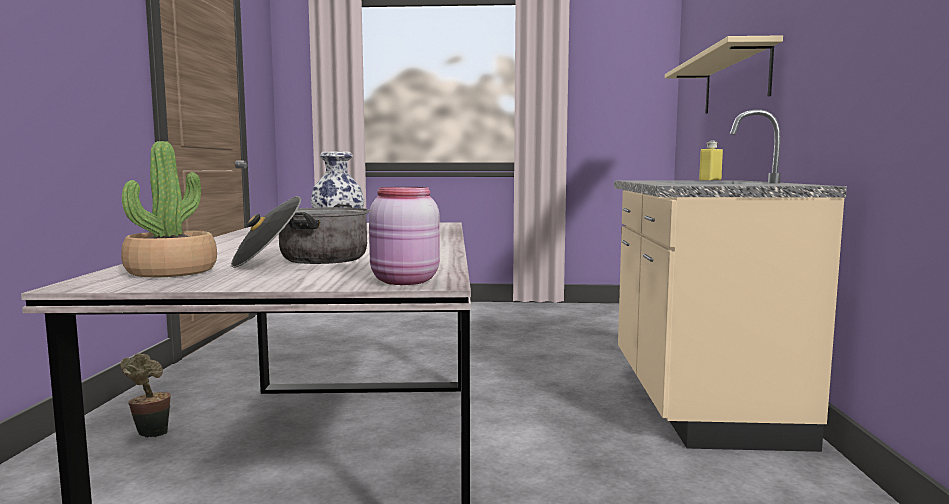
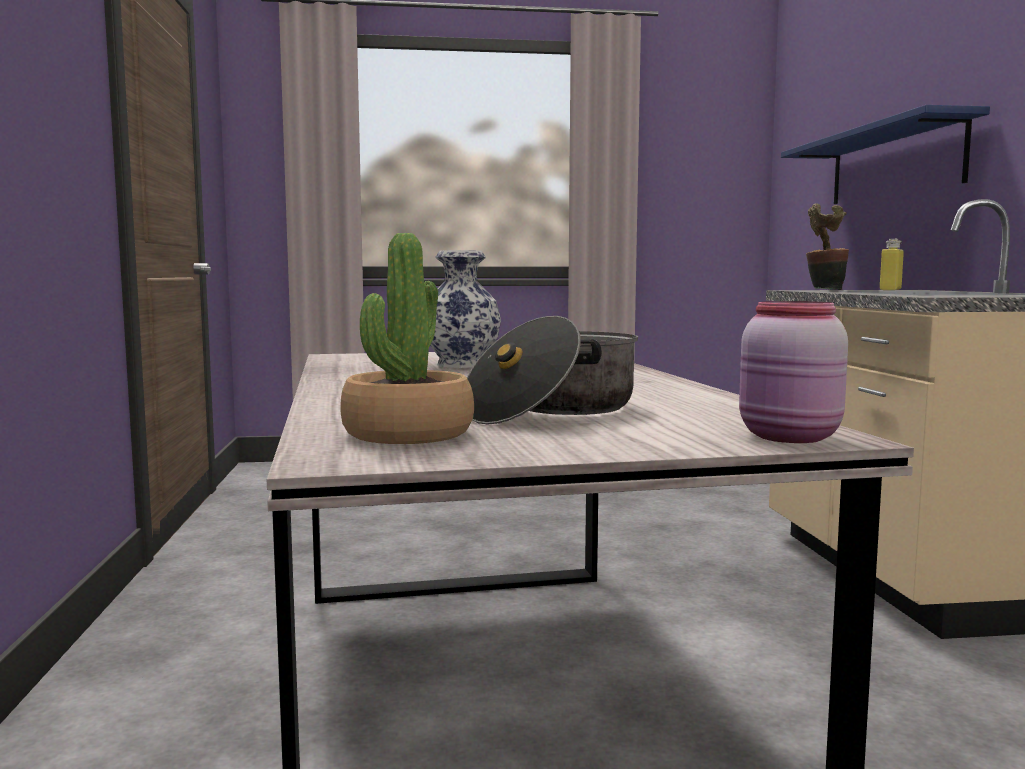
camera: 10 degrees left, 0 degrees up
(150, 432) = (191, 676): potted plant -> potted plant (823, 290)
(735, 82) = (894, 164): beige shelf -> blue shelf

